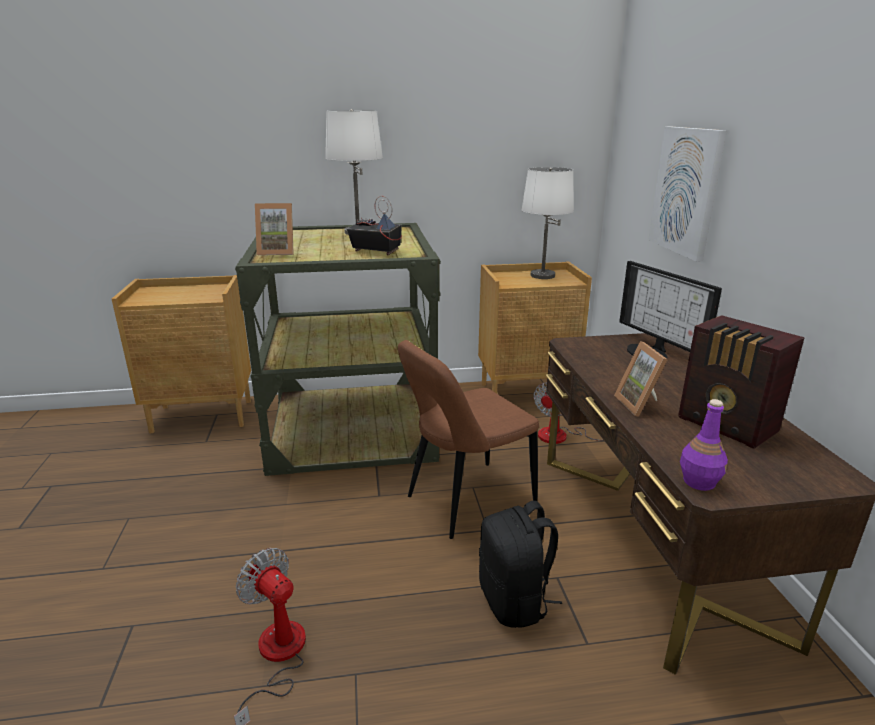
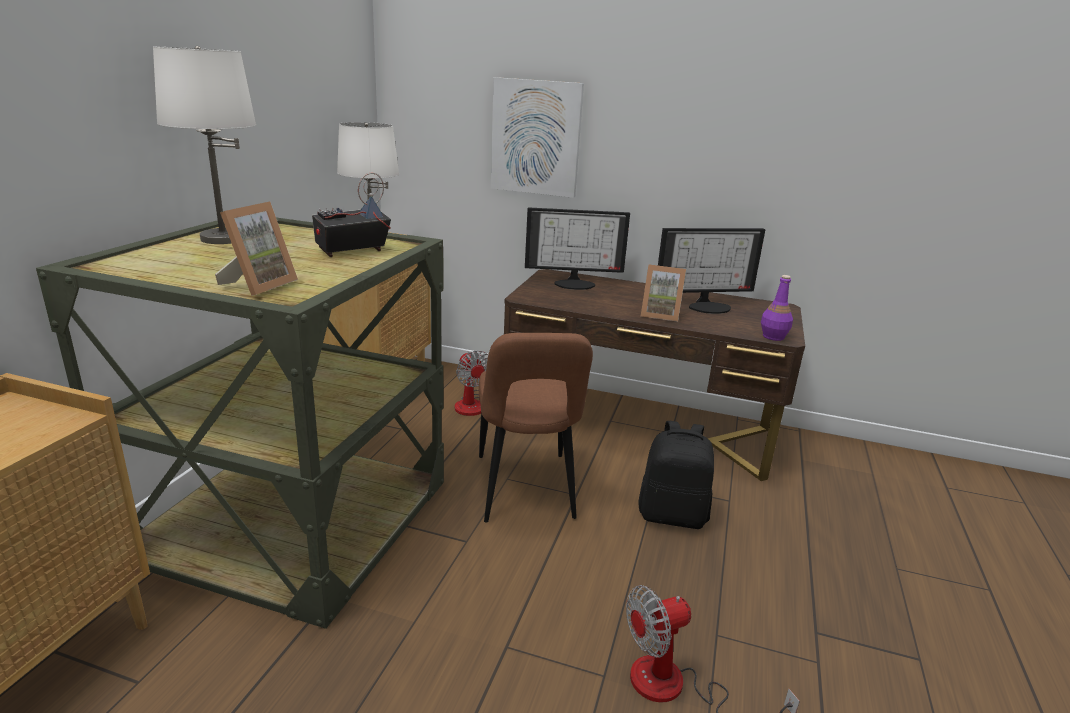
camera: 65 degrees left, 0 degrees up
(728, 426) = (708, 306): radio -> monitor

